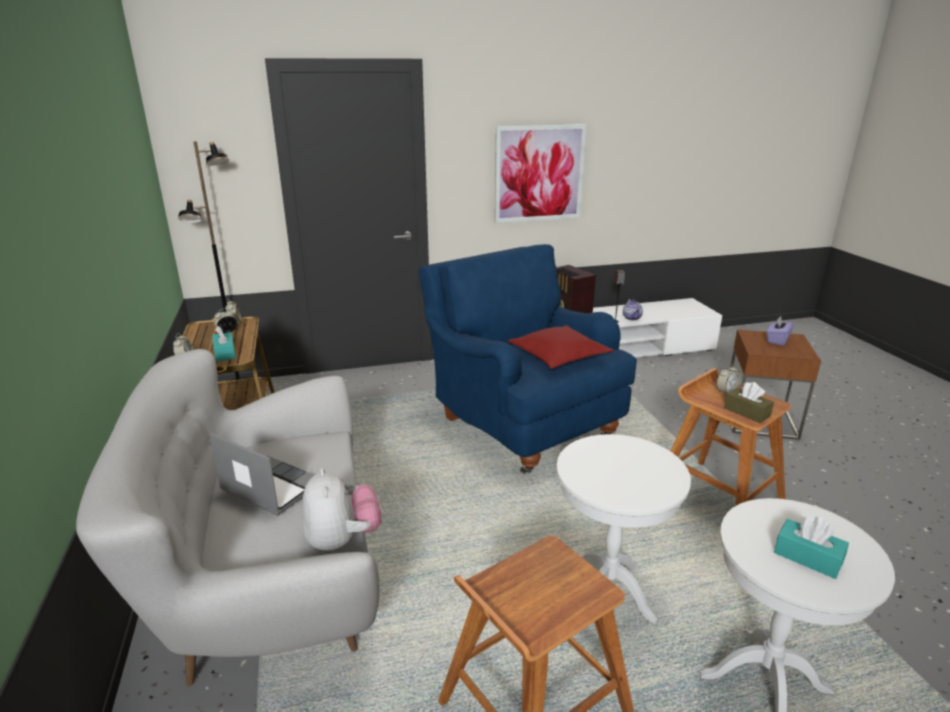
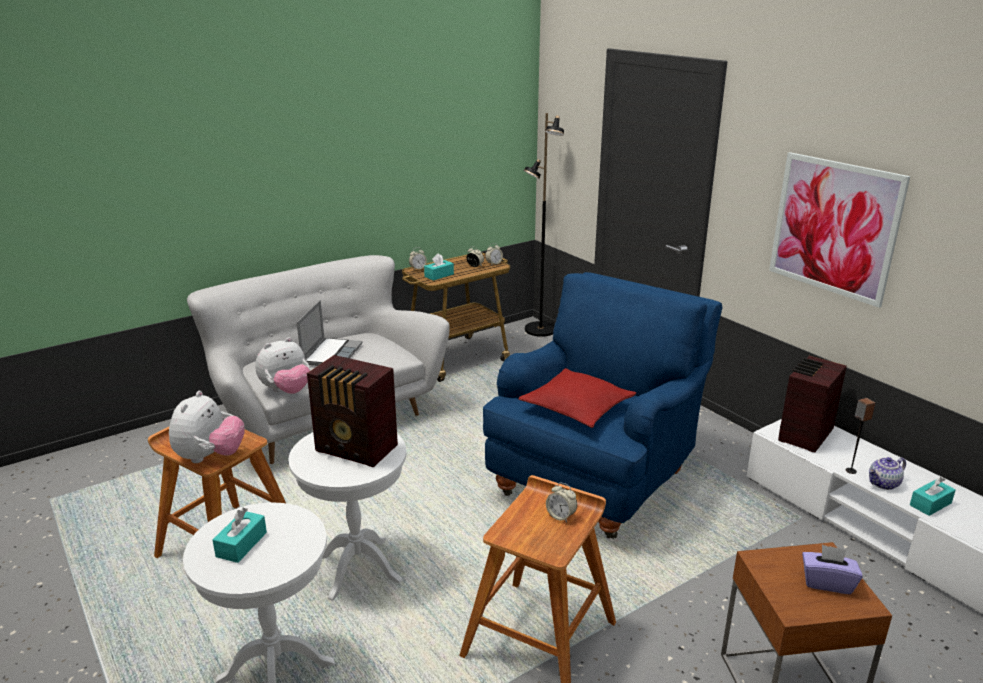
camera: 70 degrees right, 0 degrees up
(581, 590) = (210, 457): none -> plush toy
(620, 462) = (357, 450): none -> radio
(655, 314) = (930, 504): none -> turquoise tissue box
(747, 412) = (517, 531): brown tissue box -> none

